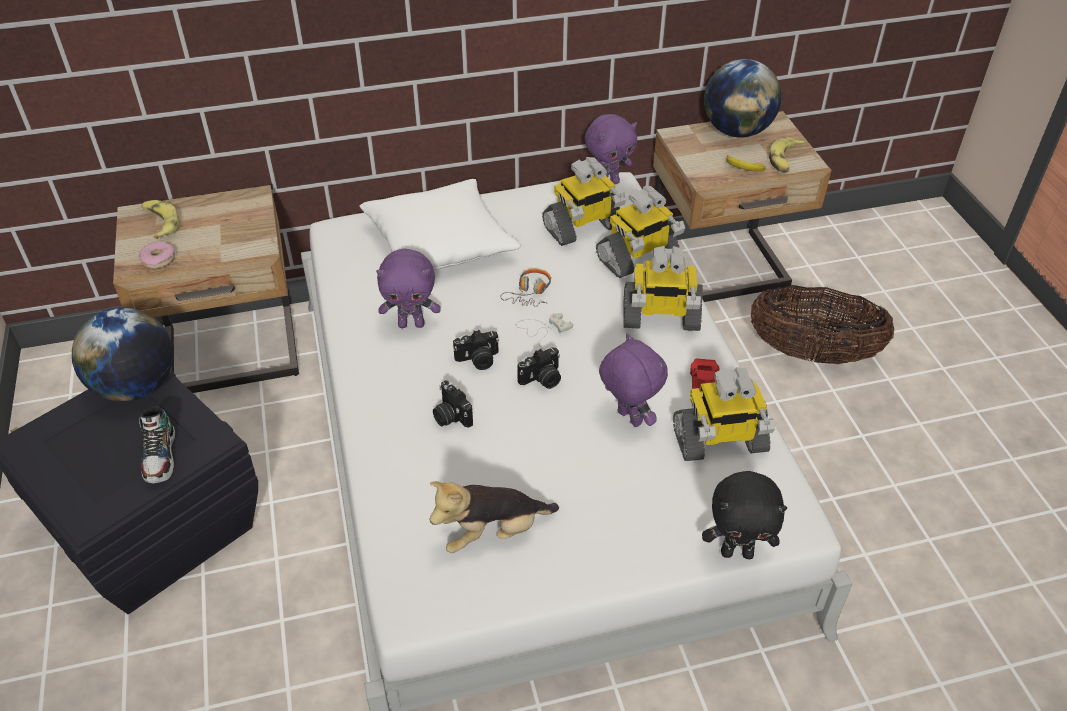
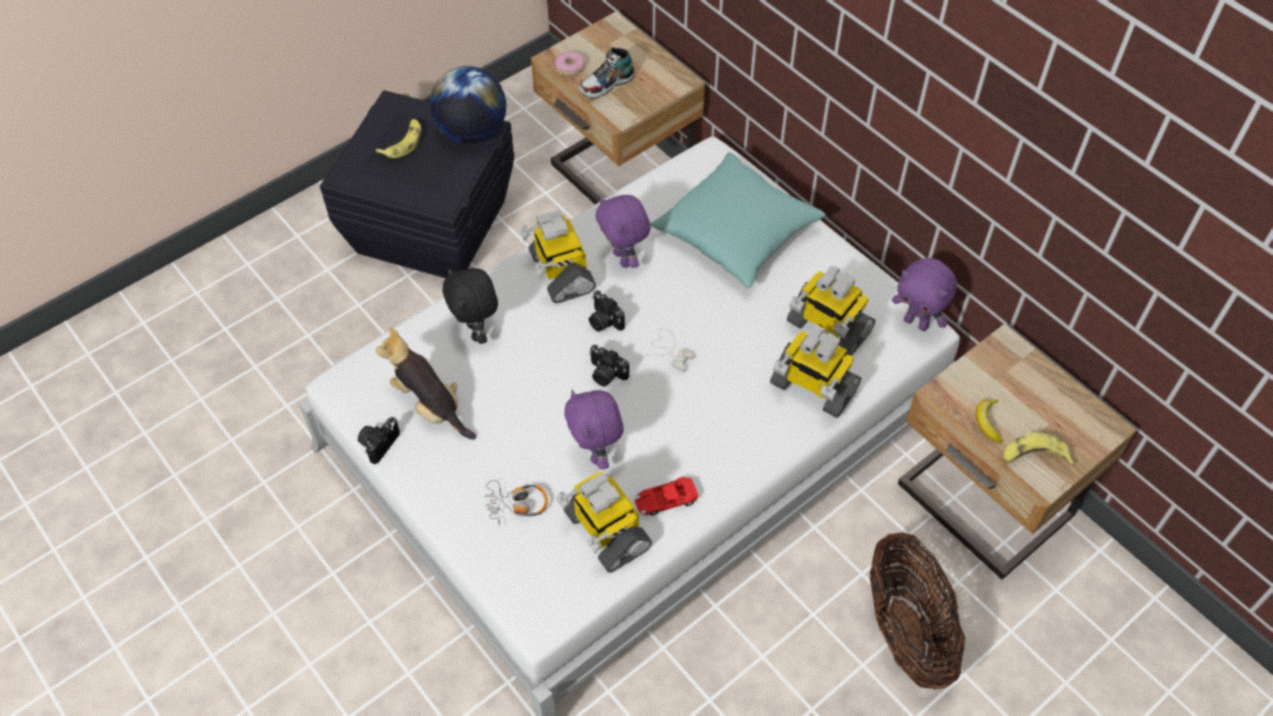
camera: 65 degrees right, 10 degrees up
(160, 223) = (612, 45): banana -> banana (403, 143)
(161, 457) = (415, 182): shoe -> shoe (607, 85)
(440, 245) = (737, 233): white pillow -> turquoise pillow
(450, 416) = (532, 329): camera -> camera (378, 443)
(530, 293) = (711, 323): headphones -> headphones (517, 504)
(627, 418) = (596, 453): purple plush toy -> purple plush toy turned 135 degrees clockwise
(660, 317) = (740, 435): toy robot -> toy robot (560, 272)
(737, 131) = (1056, 396): globe -> none
(737, 552) = (487, 581): black plush toy -> black plush toy (477, 332)

